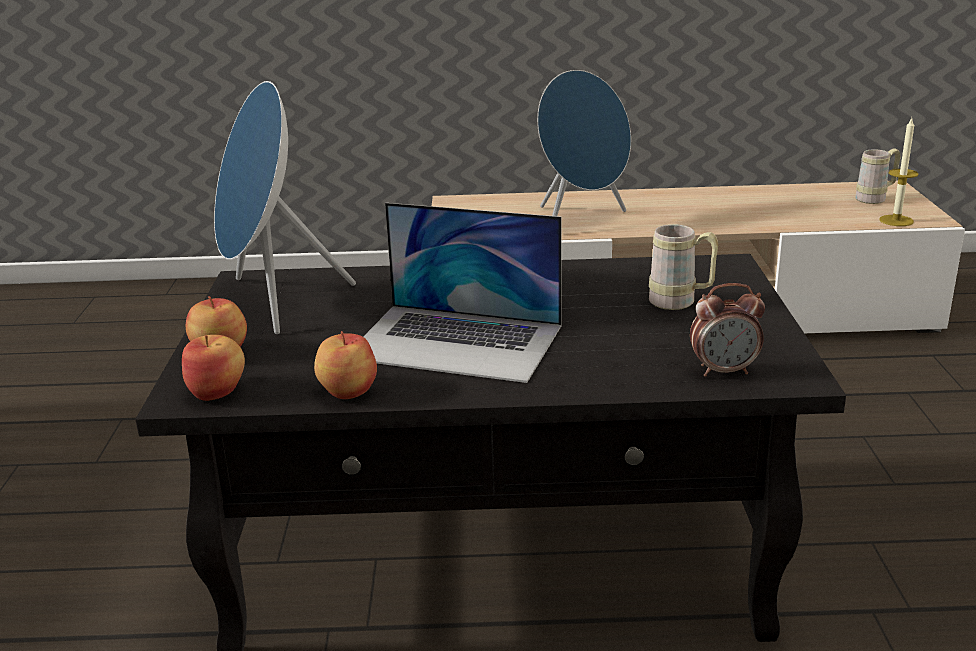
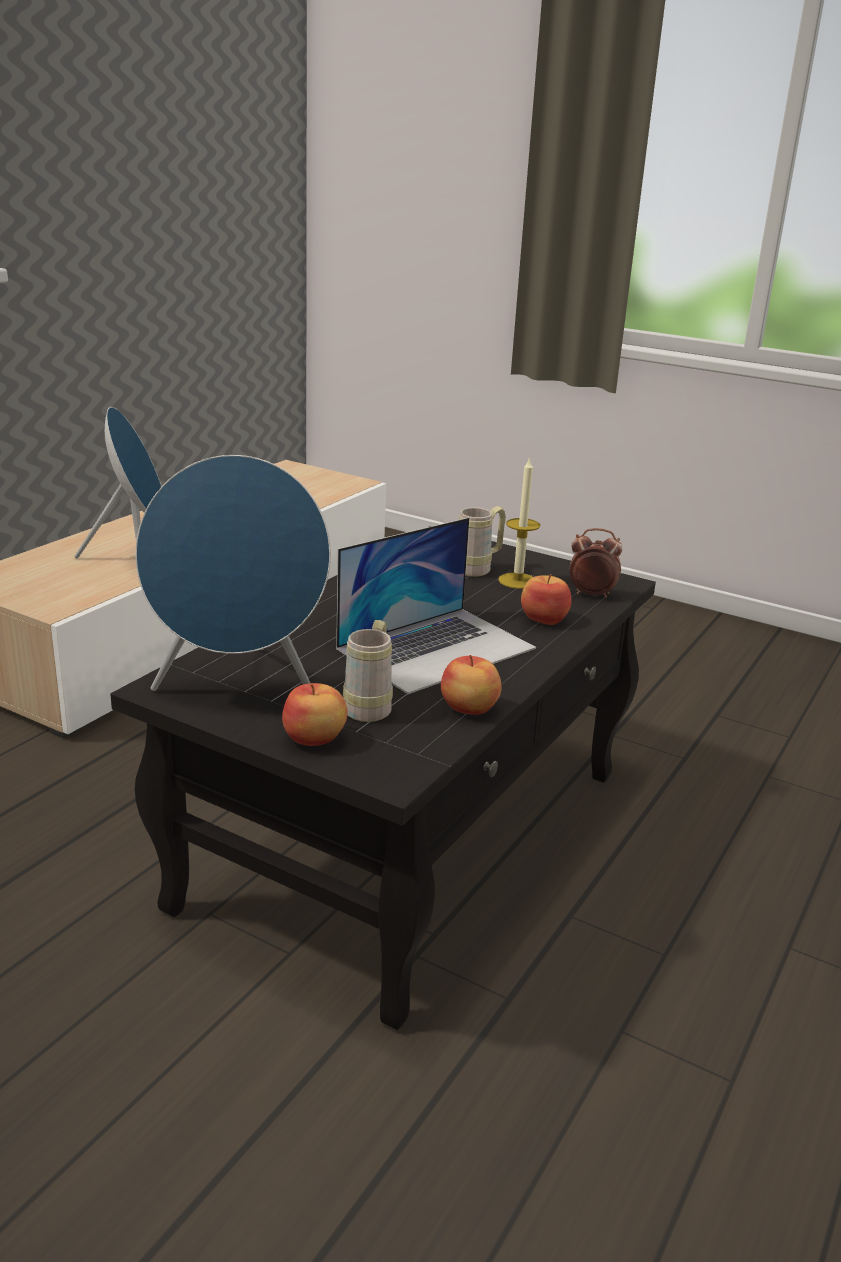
camera: 60 degrees left, 0 degrees up
(217, 391) = (398, 758): apple -> apple (544, 619)
(724, 371) = (591, 594): alarm clock -> alarm clock turned 105 degrees counterclockwise
(875, 199) = (299, 477): beige mug -> beige mug (370, 705)
(896, 220) = (342, 489): candle -> candle (517, 581)

